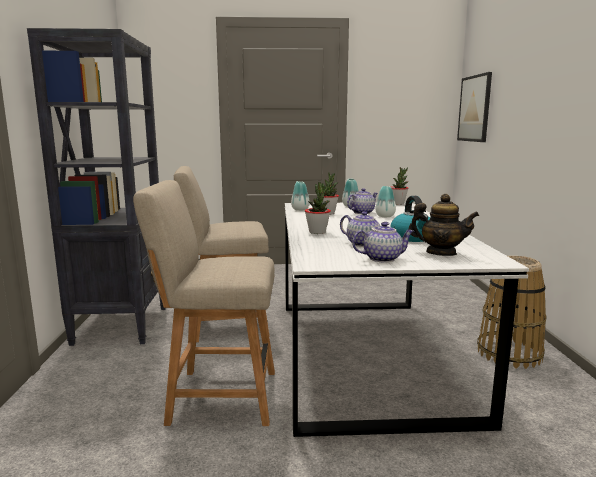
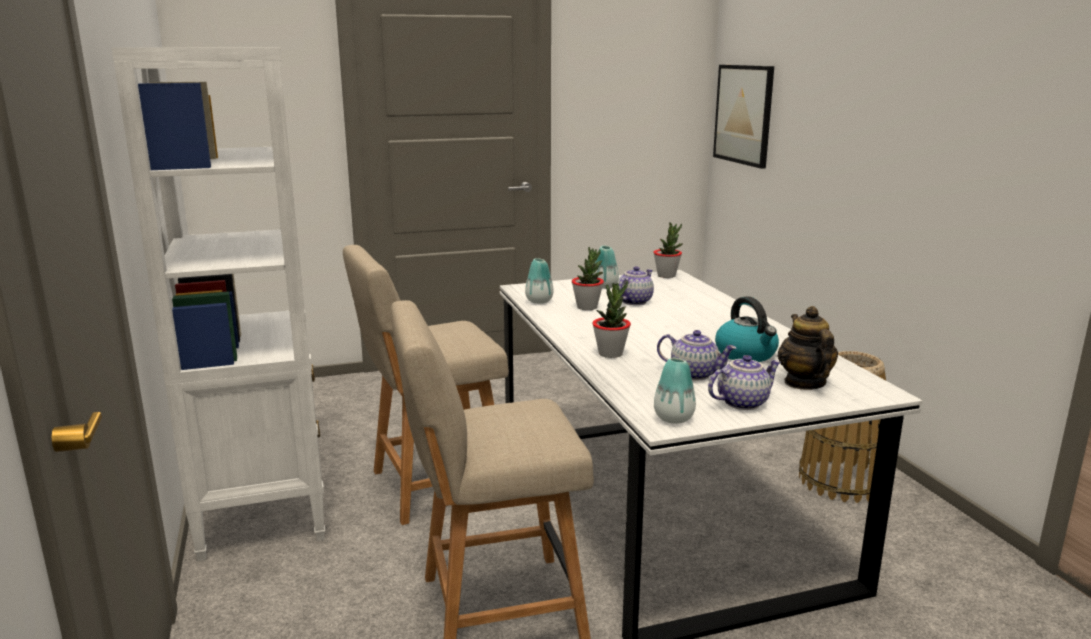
camera: 15 degrees left, 5 degrees up
(122, 324) = (263, 509): black bookcase -> white bookcase
(385, 216) = (672, 308): vase -> vase (673, 418)
(441, 253) = (804, 383): teapot -> teapot turned 105 degrees counterclockwise

